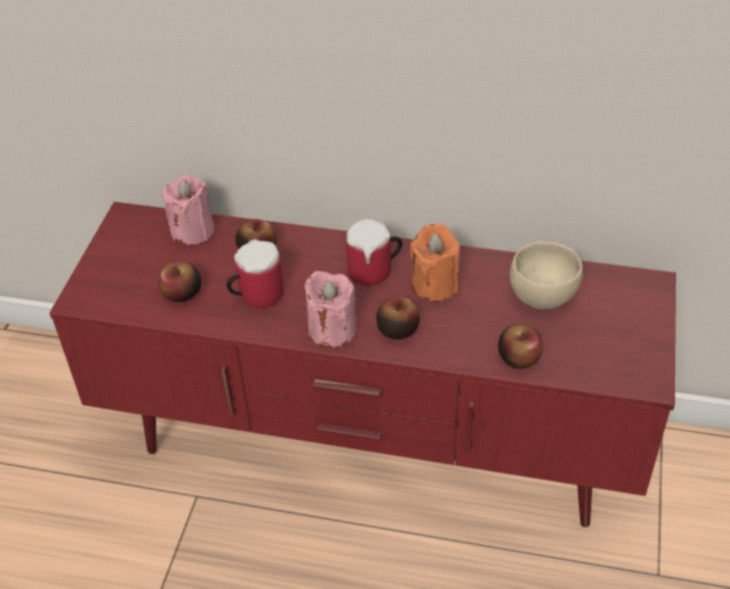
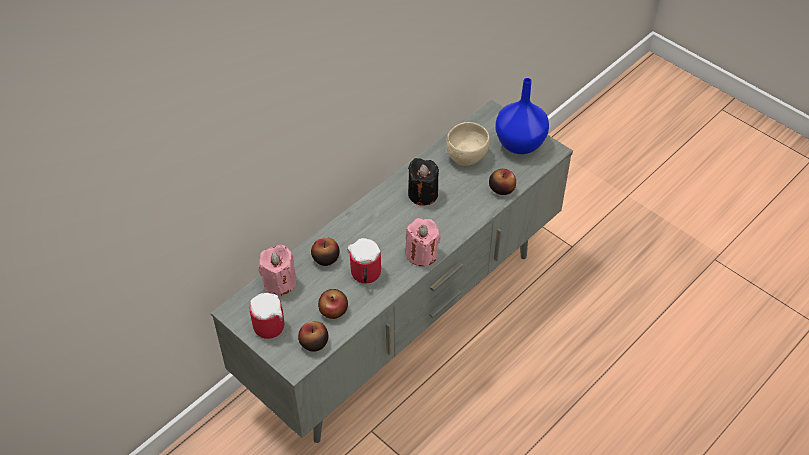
camera: 60 degrees left, 5 degrees up
(370, 449) = (404, 325): red tv stand -> grey tv stand
(376, 271) = (391, 213): mug -> mug (272, 323)
(397, 329) = (444, 226): apple -> apple (314, 343)
(434, 285) = (423, 194): orange candle -> black candle
(623, 340) = (521, 144): none -> blue vase

